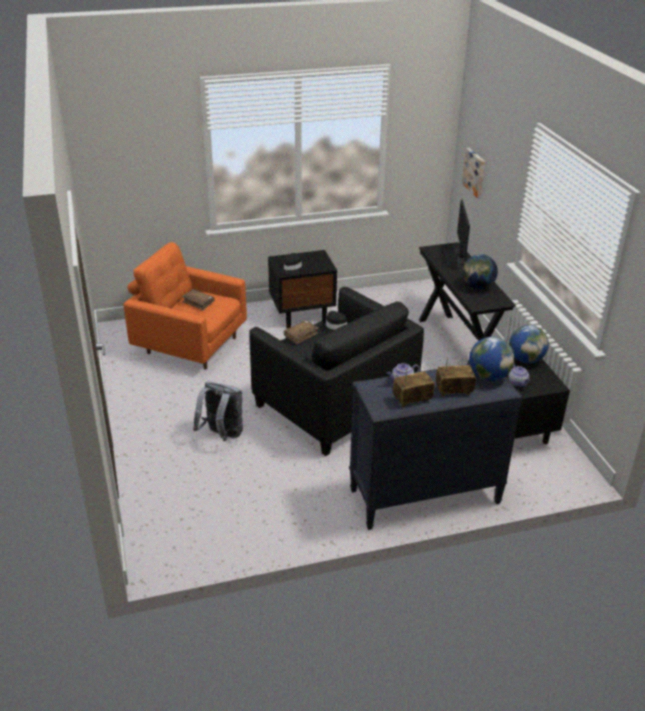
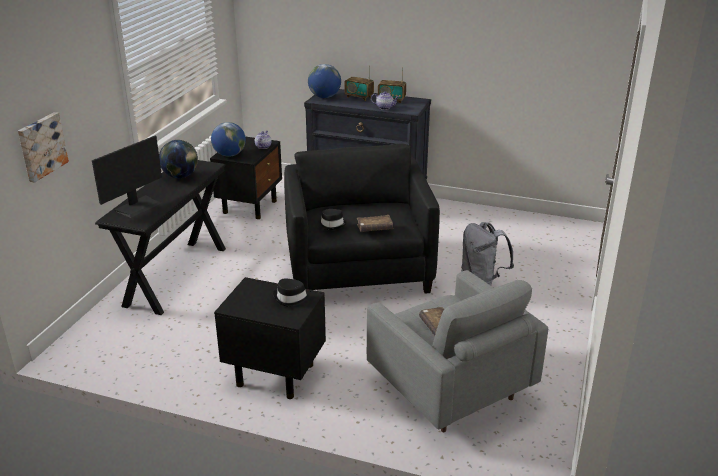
camera: 145 degrees left, 5 degrees down
(190, 344) = (450, 390): orange armchair -> grey armchair

